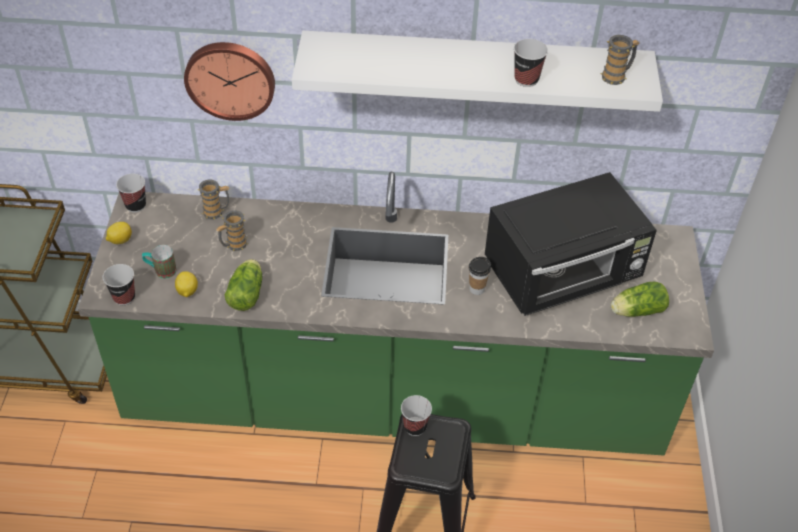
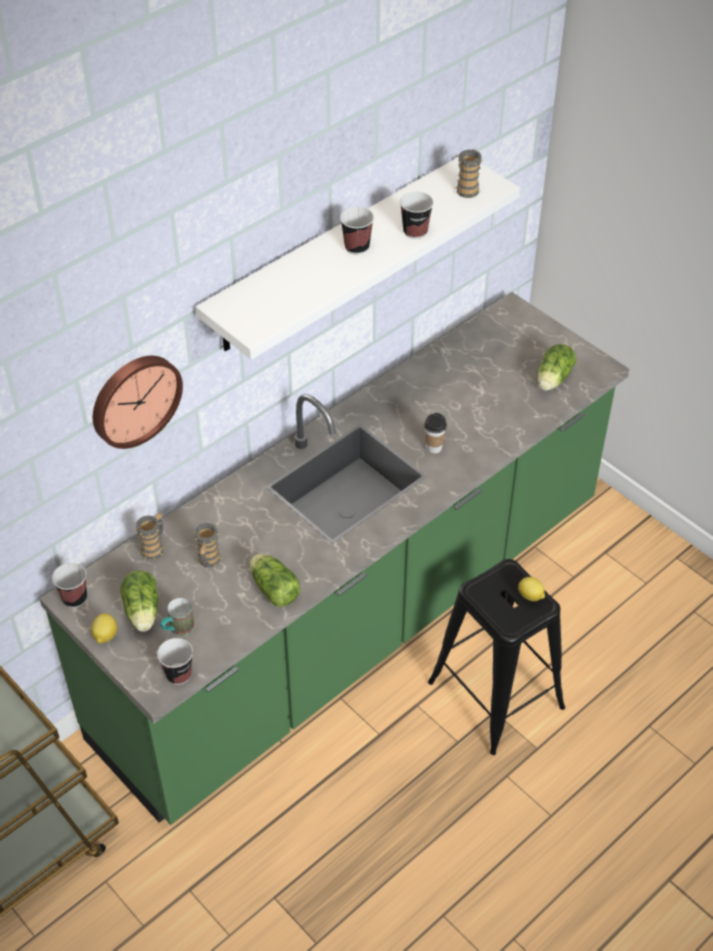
camera: 45 degrees left, 0 degrees up
(157, 244) = (142, 612): none -> lettuce
(187, 292) = (224, 626): lemon -> lemon (531, 596)
(415, 427) = (481, 593): cup -> cup (357, 247)
(563, 275) = (476, 391): black microwave -> none

